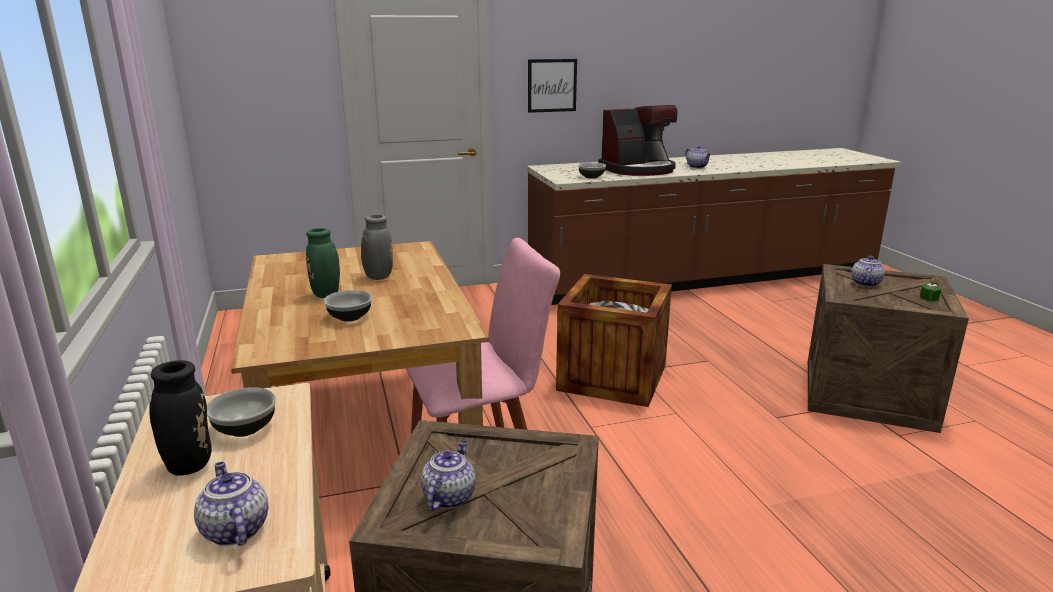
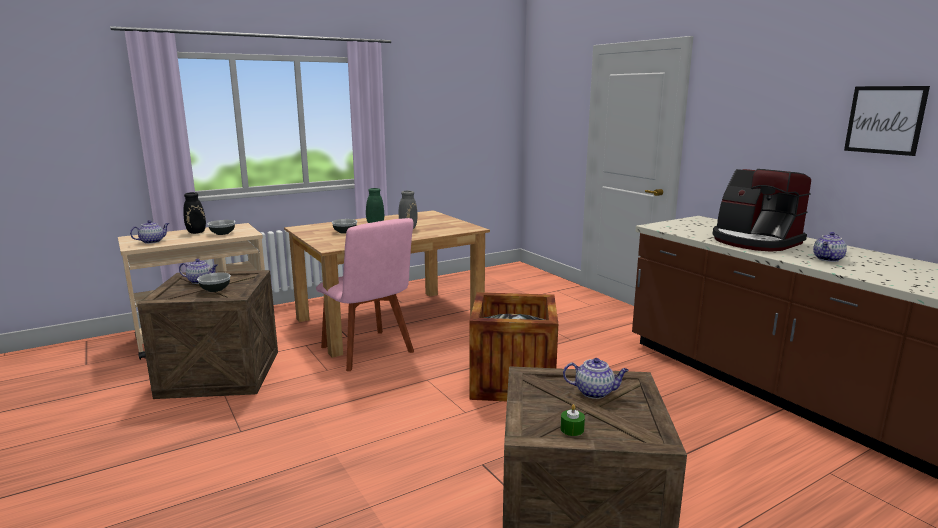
camera: 75 degrees right, 5 degrees down
(552, 85) = (735, 140): picture -> picture (885, 120)
(591, 177) = (683, 231): bowl -> bowl (215, 289)

